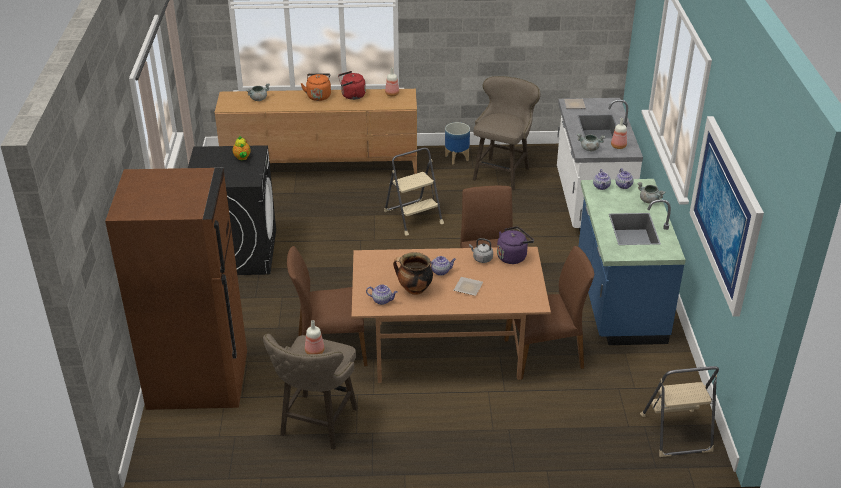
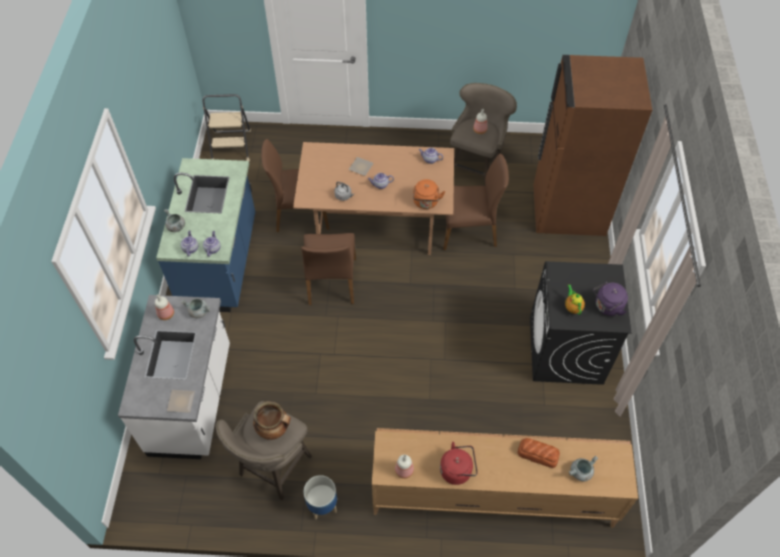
camera: 175 degrees left, 20 degrees up
(289, 105) = (537, 453): none -> bread
(318, 96) = (501, 474): orange kettle -> orange kettle (426, 203)
(412, 216) = (388, 394): beige step ladder -> none
(414, 290) = (404, 168): cooking pot -> cooking pot (274, 429)
(513, 256) = (317, 197): purple kettle -> purple kettle (607, 307)
(726, 213) = (156, 93): picture -> none

